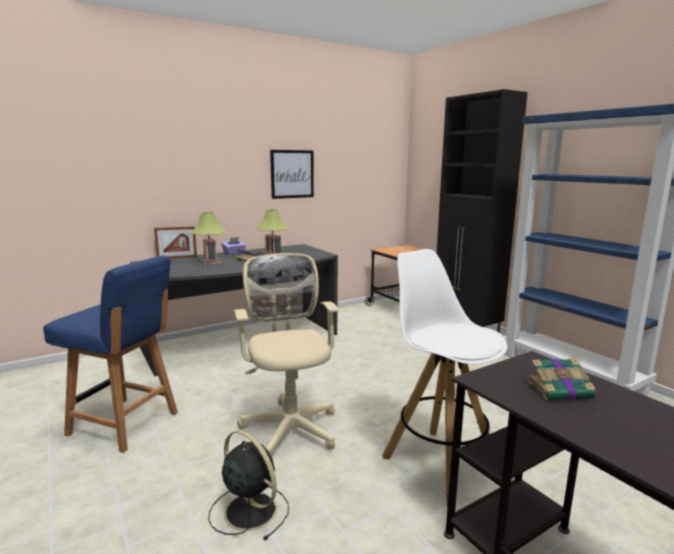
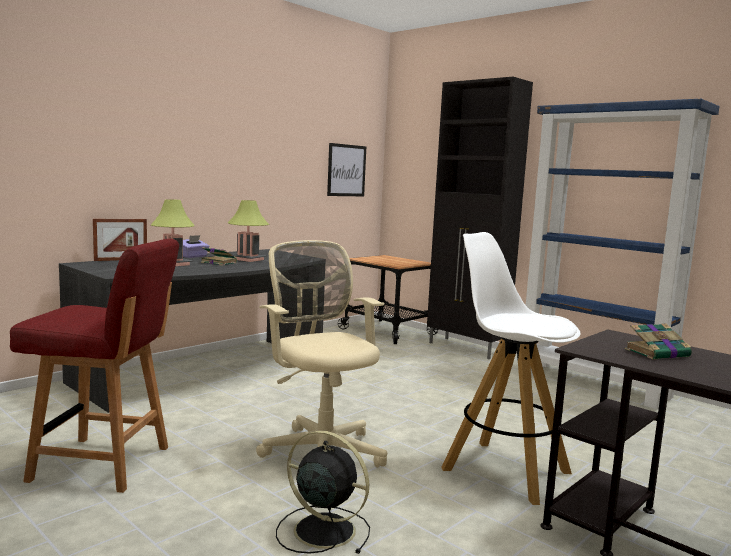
camera: 15 degrees left, 5 degrees down
(125, 424) = (104, 464): blue chair -> red chair
(292, 174) = (259, 161): picture -> picture (346, 170)

